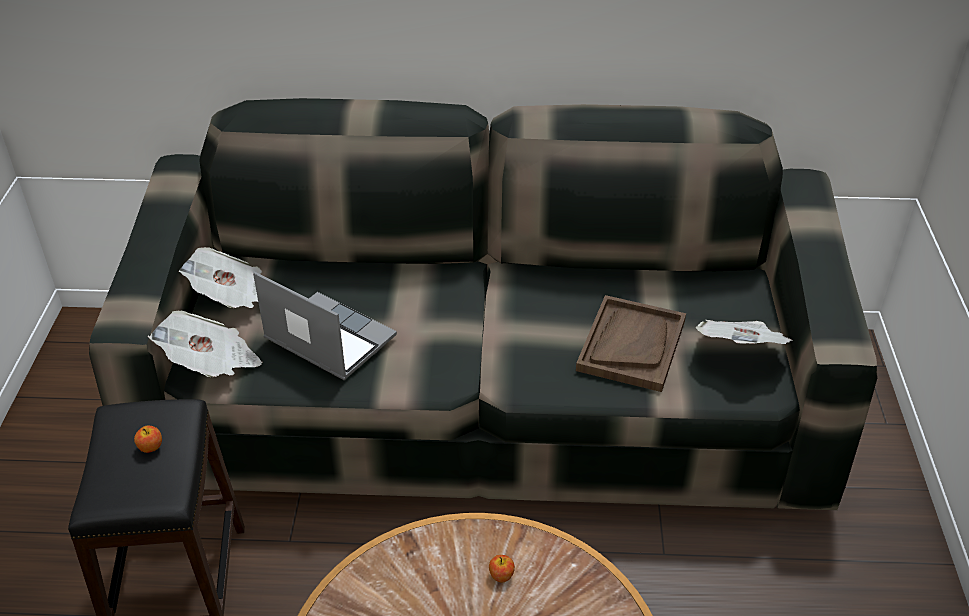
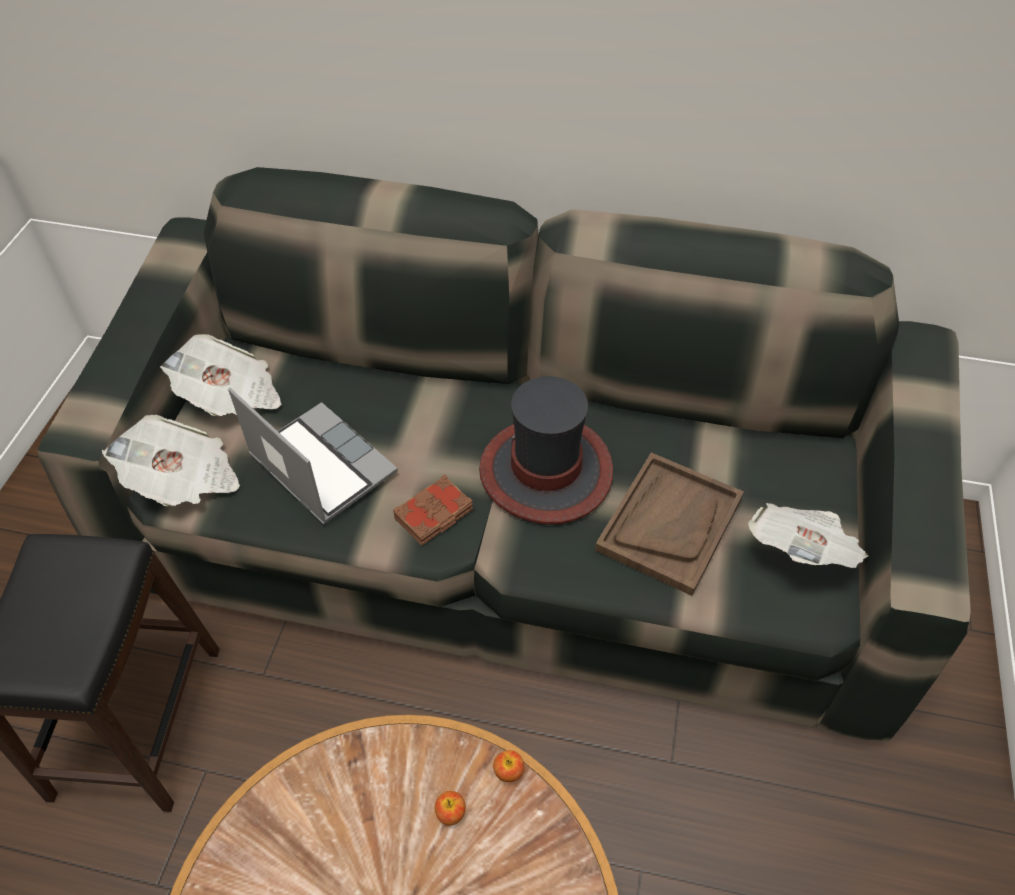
camera: 10 degrees right, 10 degrees up
(150, 447) = (68, 601): apple -> apple (508, 772)
(436, 362) = (434, 514): none -> brown book
(522, 320) = (546, 471): none -> hat

